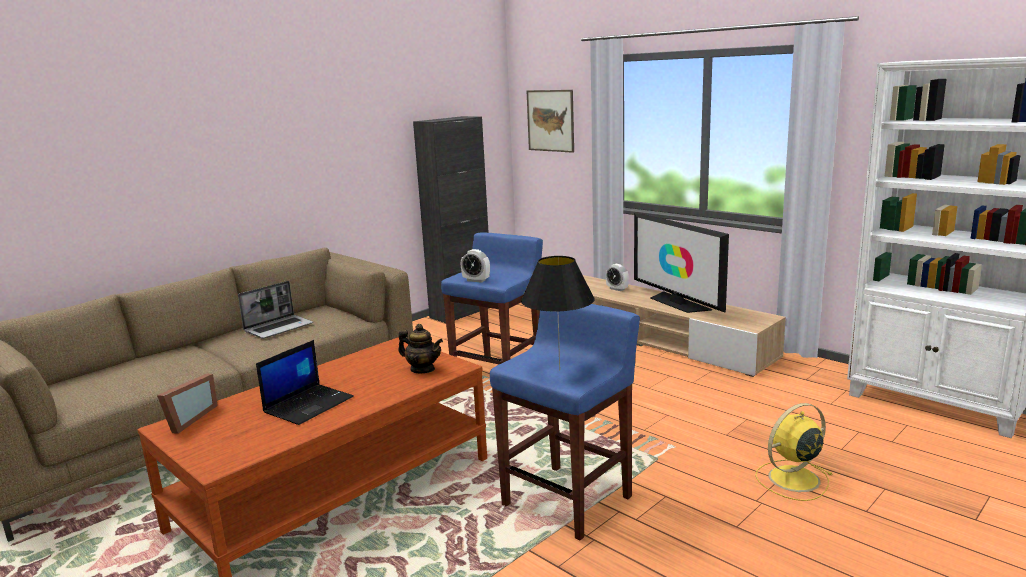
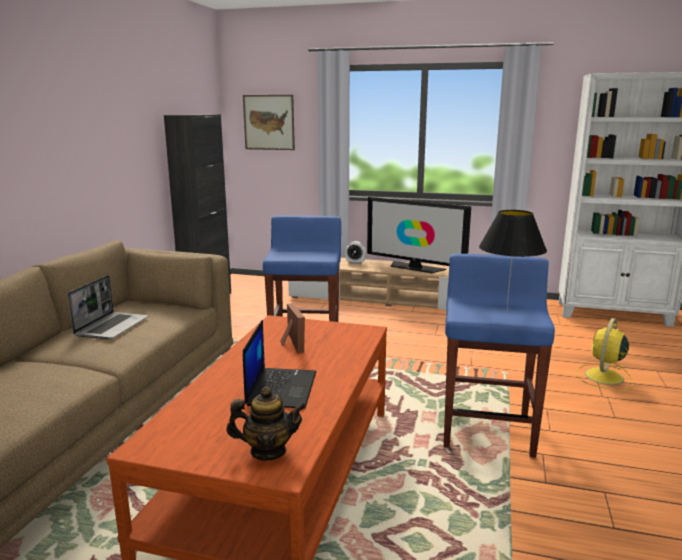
camera: 30 degrees left, 0 degrees up
(187, 420) = (161, 433): picture frame -> picture frame (290, 343)
(422, 369) = (340, 338): teapot -> teapot (268, 451)
(476, 280) = (299, 257): alarm clock -> none

